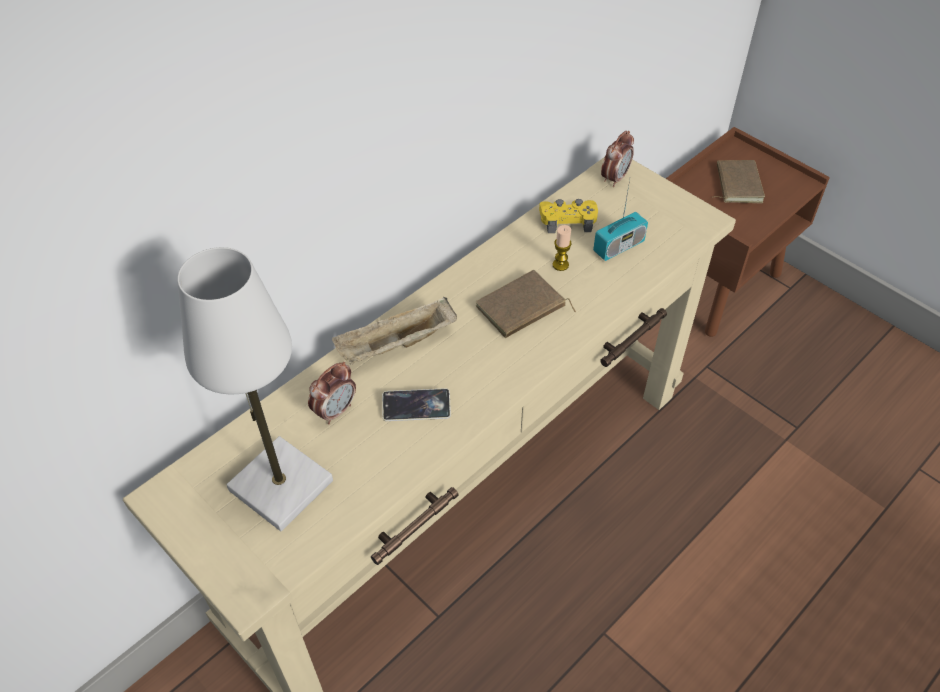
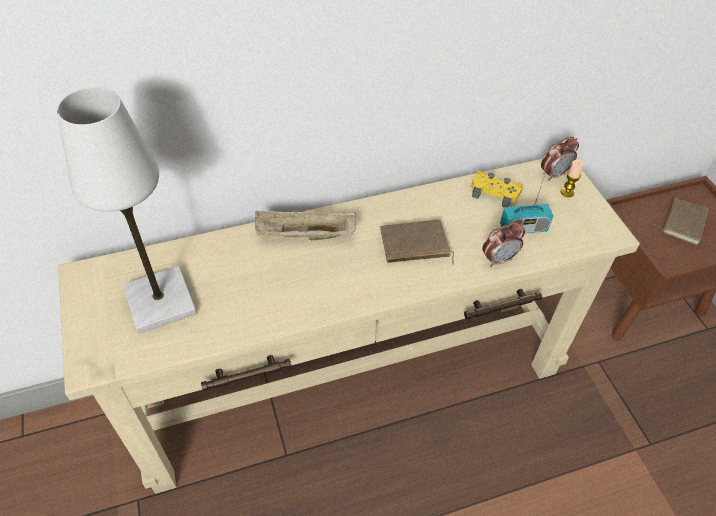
camera: 25 degrees right, 0 degrees up
(335, 411) = (231, 265): alarm clock -> alarm clock (498, 259)
(416, 407) = (288, 287): phone -> none
(560, 265) = (466, 224): candle -> candle (567, 192)

